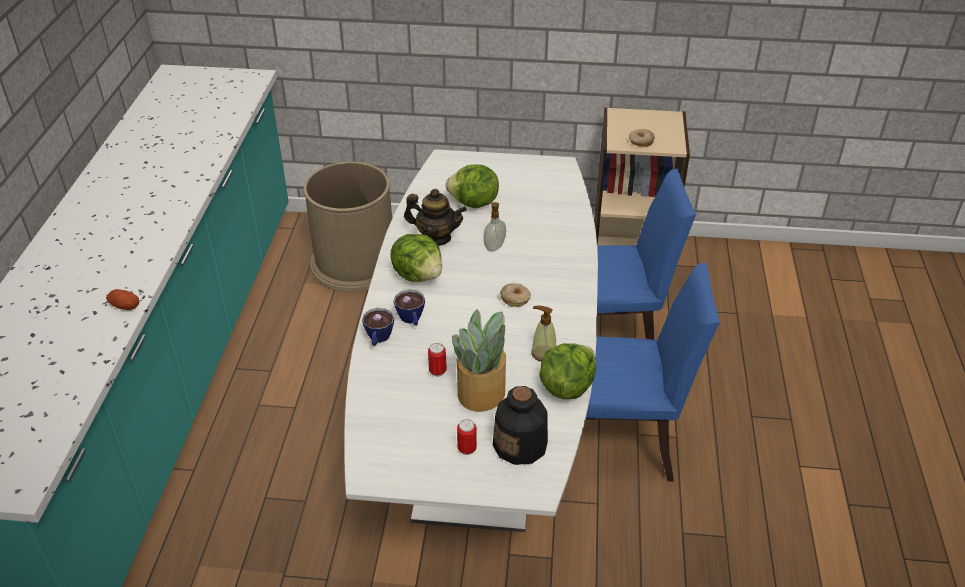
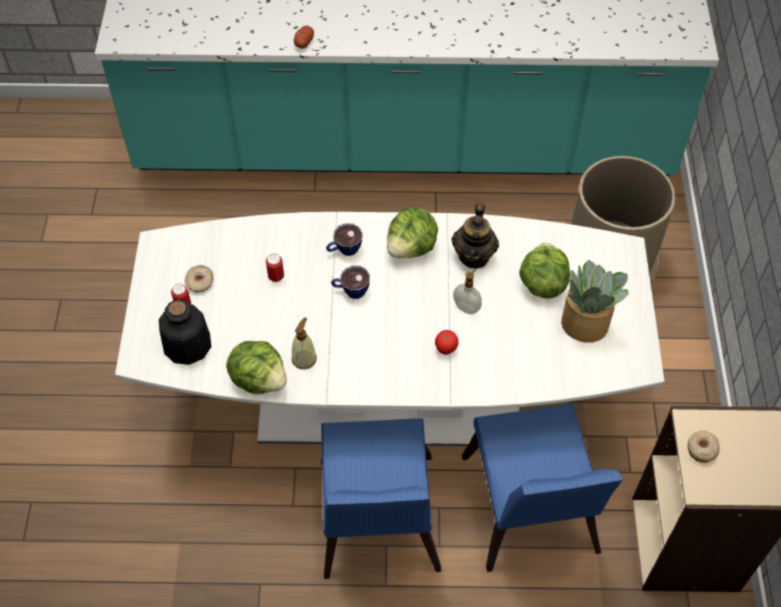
camera: 85 degrees right, 15 degrees up
(378, 339) = (316, 228): cup -> cup (350, 290)
(482, 392) = (251, 313): potted plant -> potted plant (585, 324)
(515, 299) = (383, 331): donut -> donut (200, 282)
(538, 262) = (445, 349): none -> tomato

